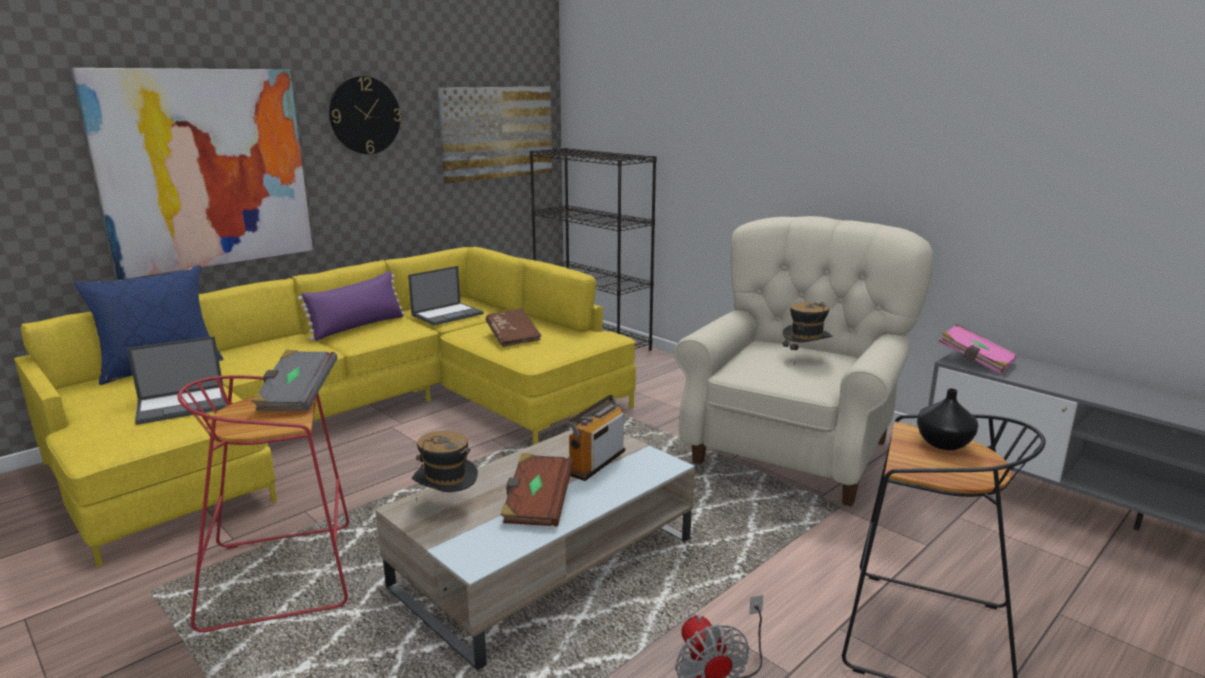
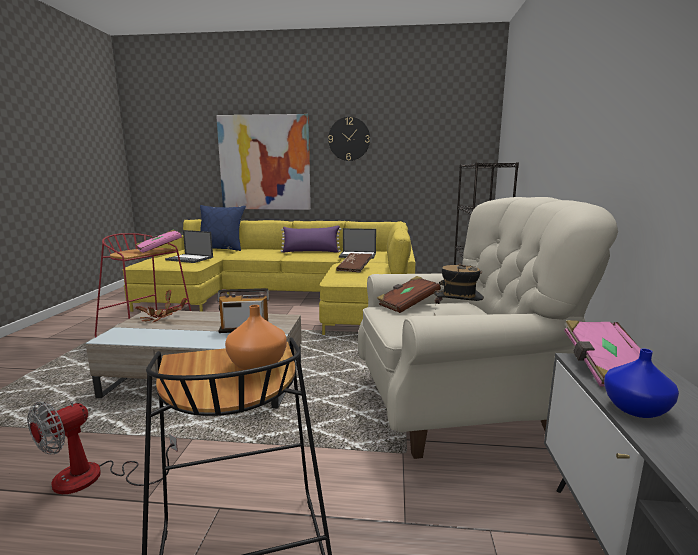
camera: 50 degrees right, 5 degrees down
(297, 396) = (159, 249): grey book -> pink book
(447, 505) = (160, 318): hat -> potted plant
(498, 132) = (441, 152): picture -> none
(537, 505) = (178, 332): brown book -> brown book (407, 305)
(944, 443) = (259, 365): black vase -> orange vase
(1035, 380) = (635, 408): none -> blue vase

